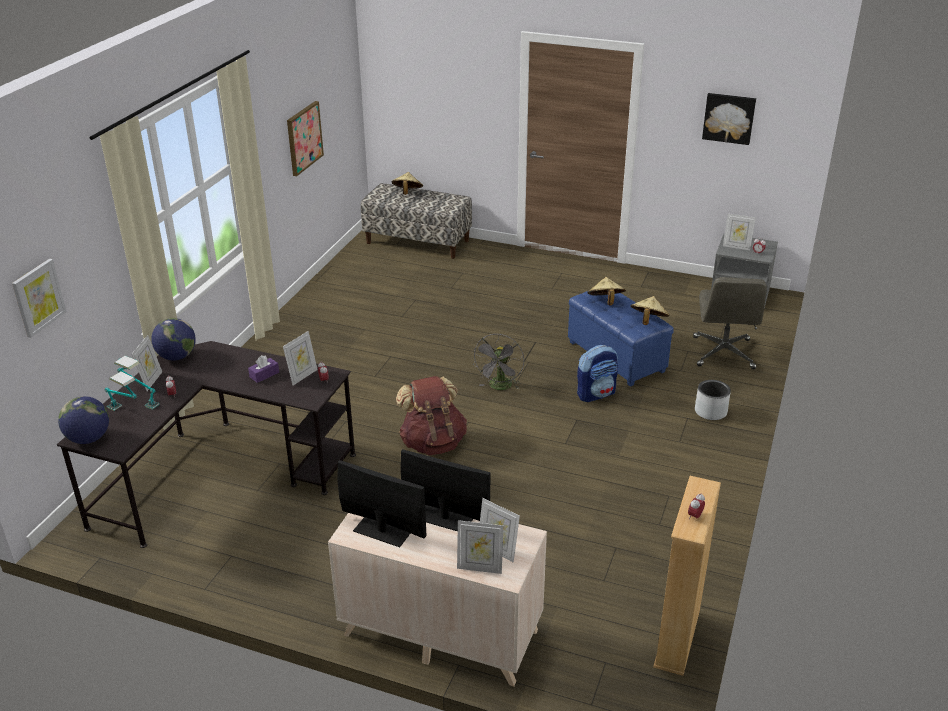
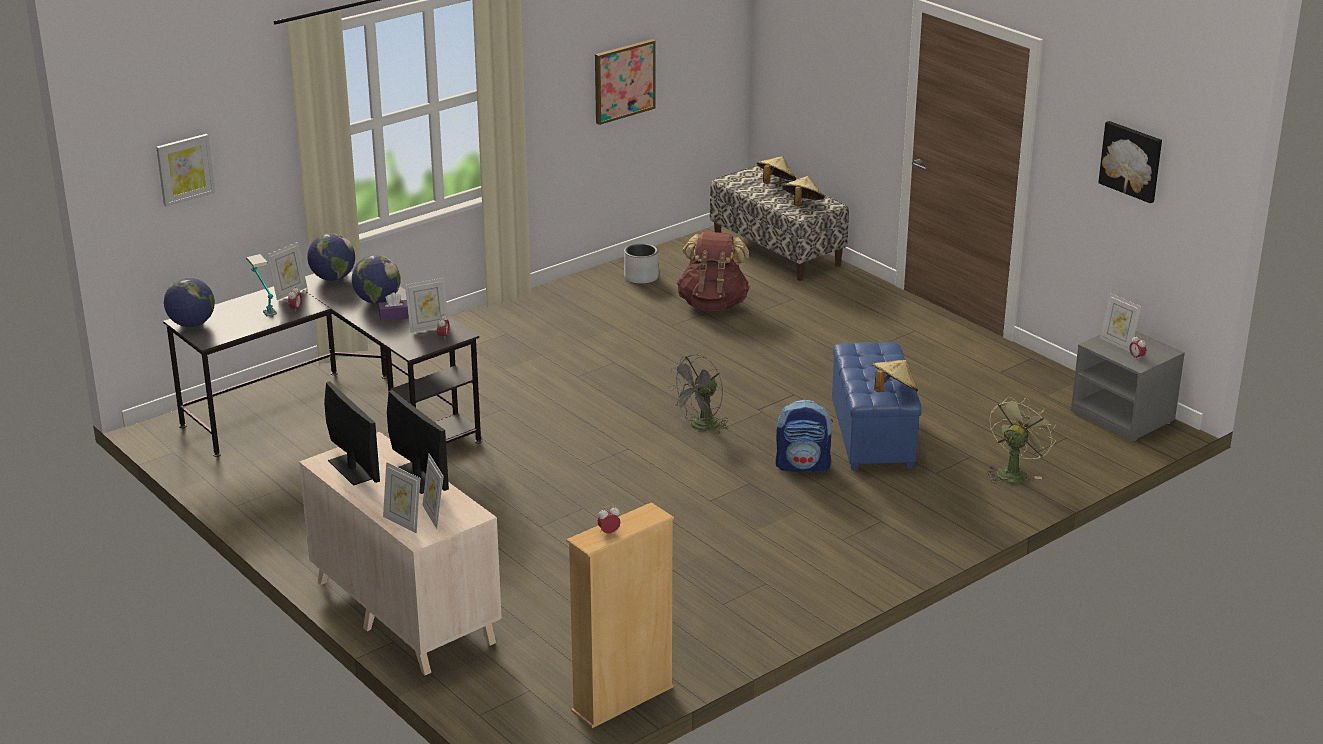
camera: 30 degrees right, 5 degrees down
(125, 412) = (242, 312): table lamp -> none
(236, 365) = (377, 301): none -> globe
(433, 442) = (570, 456): brown backpack -> brown backpack (713, 304)
(605, 302) = (868, 358): beige hat -> beige hat (802, 204)
(711, 411) = (918, 524): grey planter -> grey planter (641, 277)
(723, 353) = (1014, 472): grey office chair -> green fan

